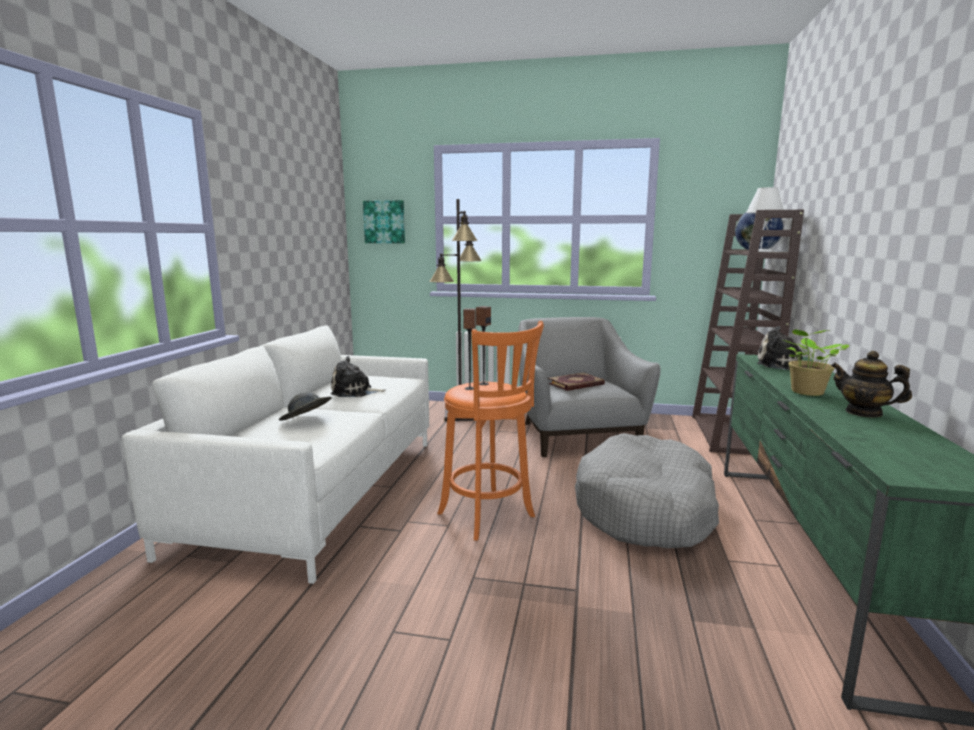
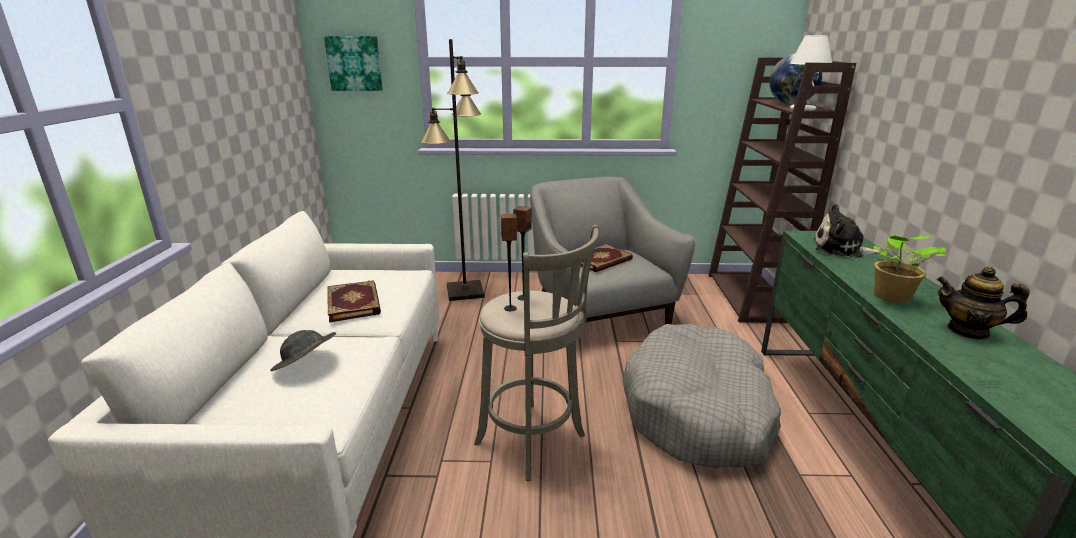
camera: 10 degrees left, 10 degrees up
(354, 392) = (355, 303): plush toy -> book
(489, 517) = (534, 442): orange stool -> grey stool

